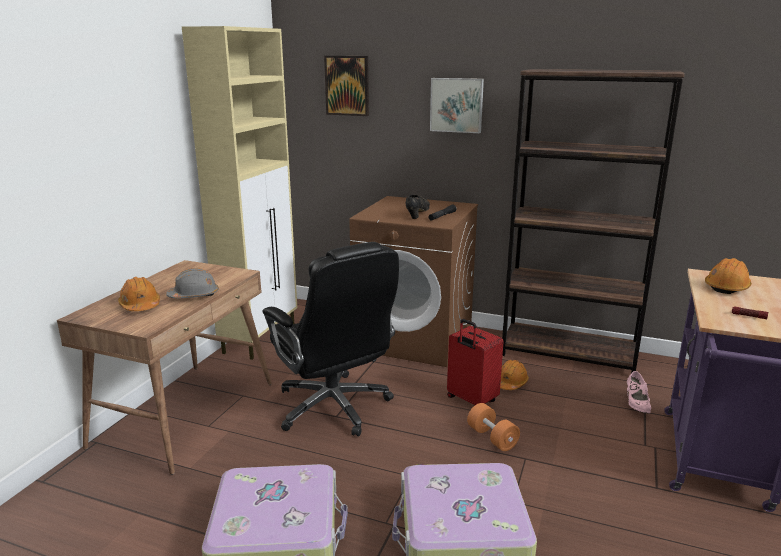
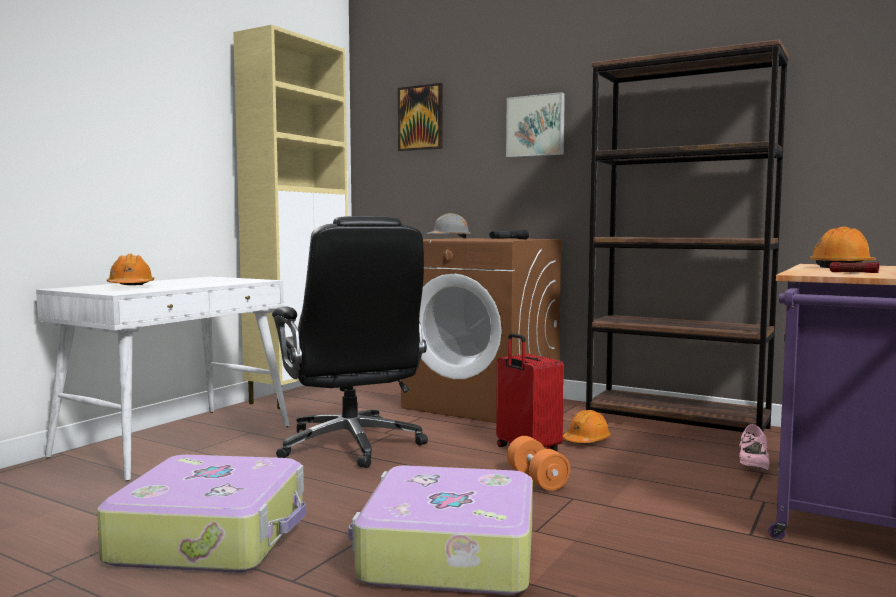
camera: 10 degrees right, 15 degrees down
(185, 413) = (176, 440): brown desk -> white desk
(194, 295) = (194, 285): grey hard hat -> grey hard hat (449, 238)
(417, 214) = (481, 239): black shoe -> none

